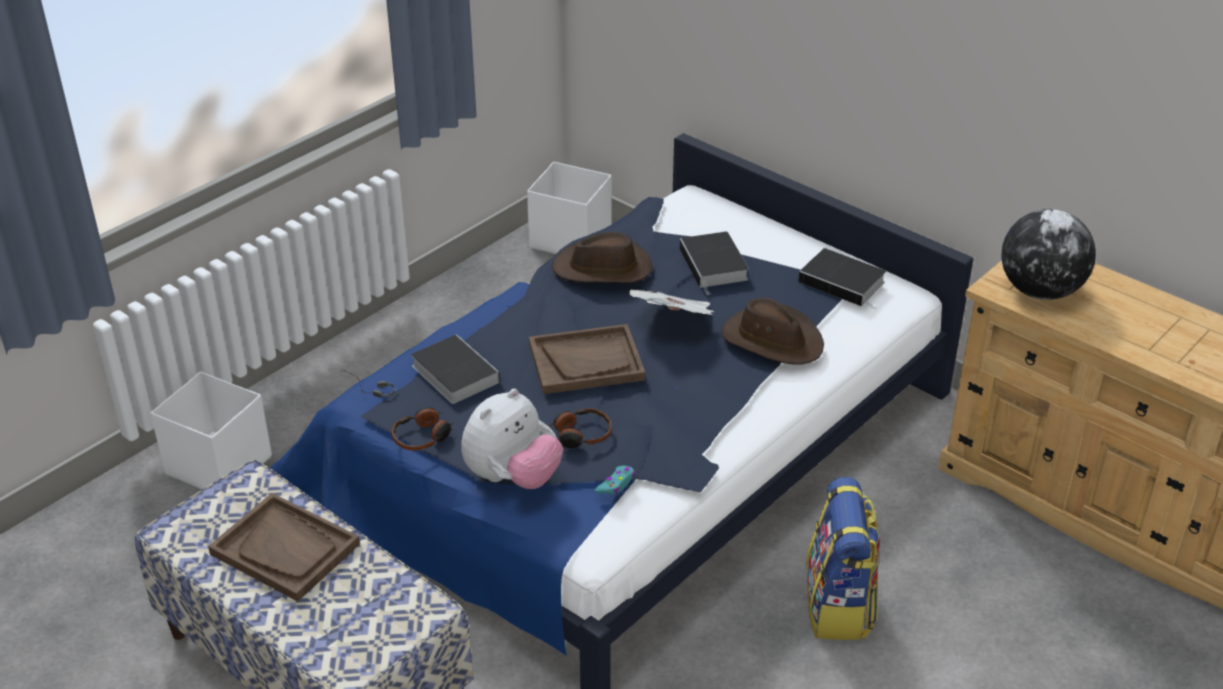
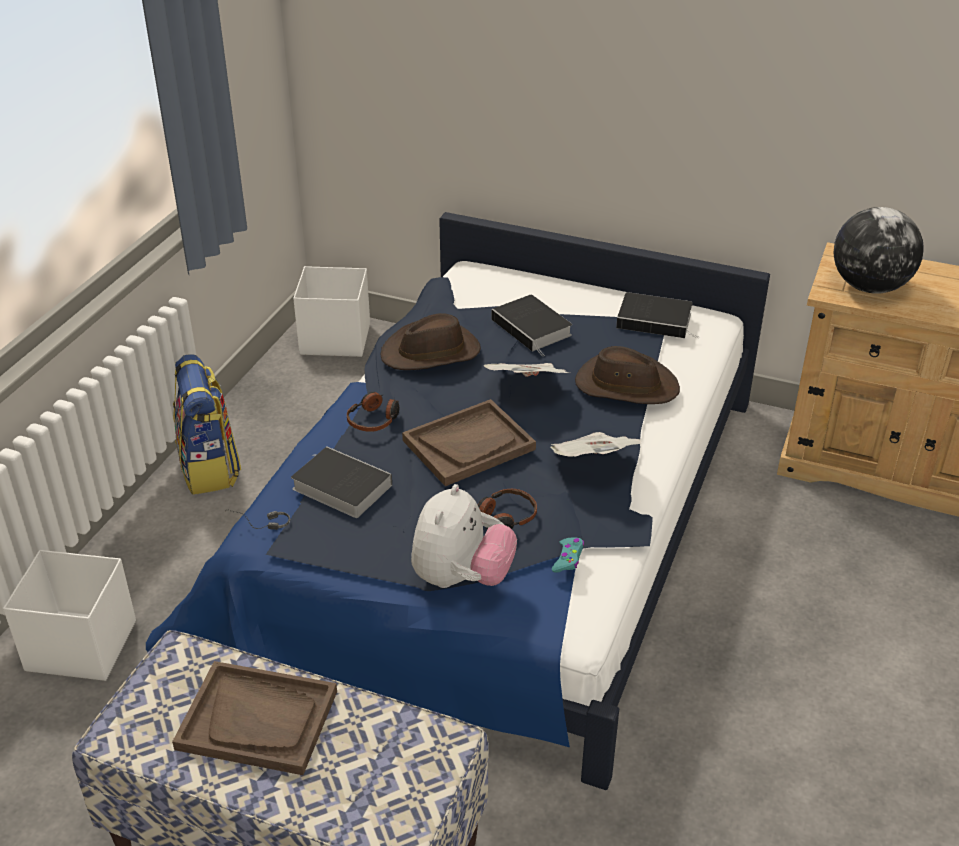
camera: 20 degrees left, 0 degrees up
(423, 437) = (344, 559): headphones -> headphones (374, 419)
(693, 405) = (593, 463): none -> newspaper
(839, 606) = (767, 624): backpack -> backpack (210, 468)

